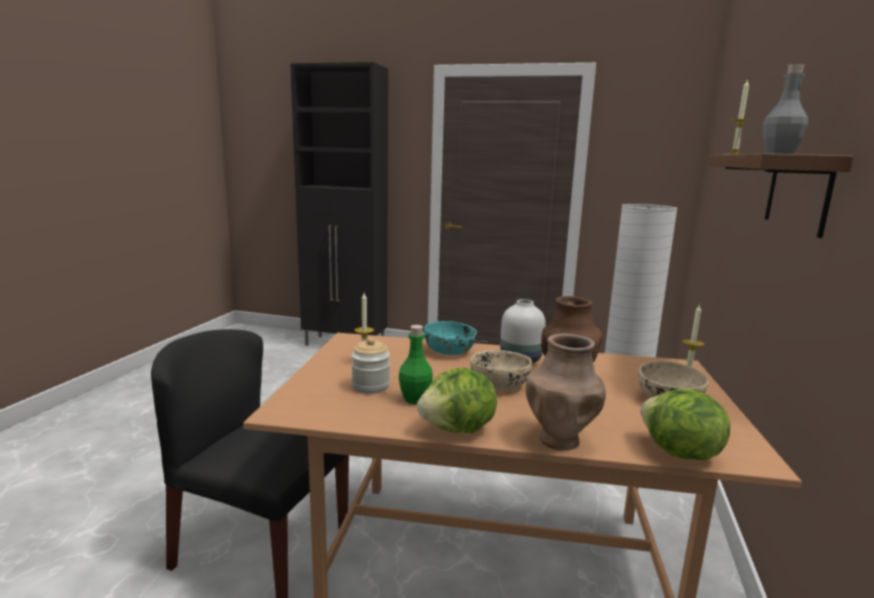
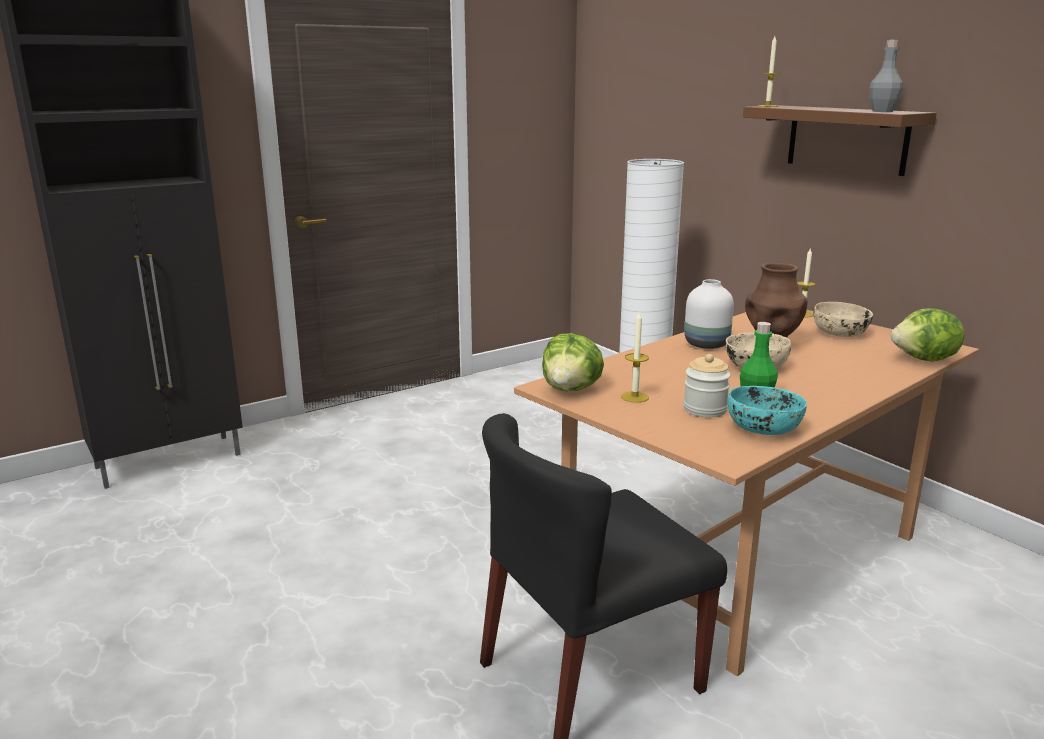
camera: 50 degrees left, 5 degrees up
(450, 351) = (650, 360): turquoise bowl -> turquoise bowl (764, 428)
(458, 430) = (835, 404): lettuce -> lettuce (571, 389)
(560, 440) = (879, 381): brown vase -> none

